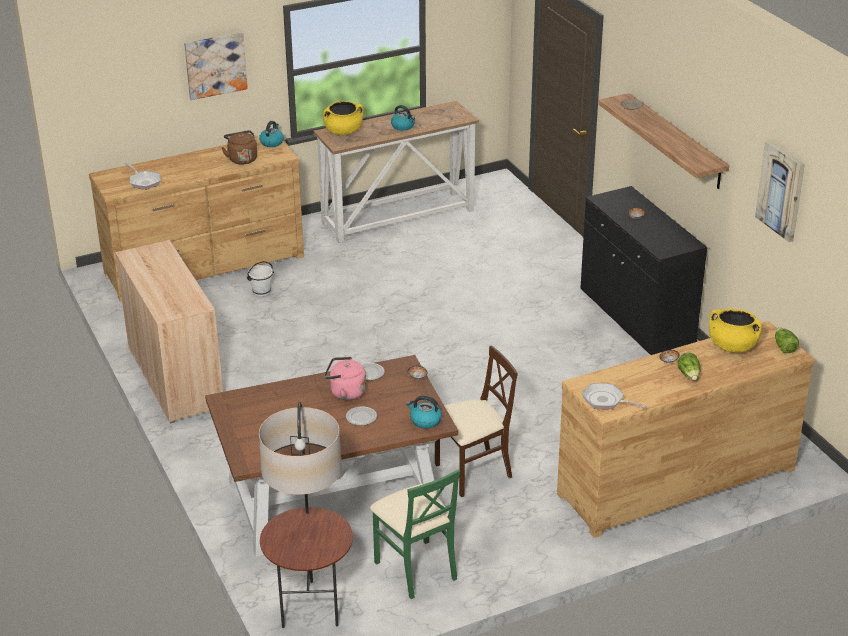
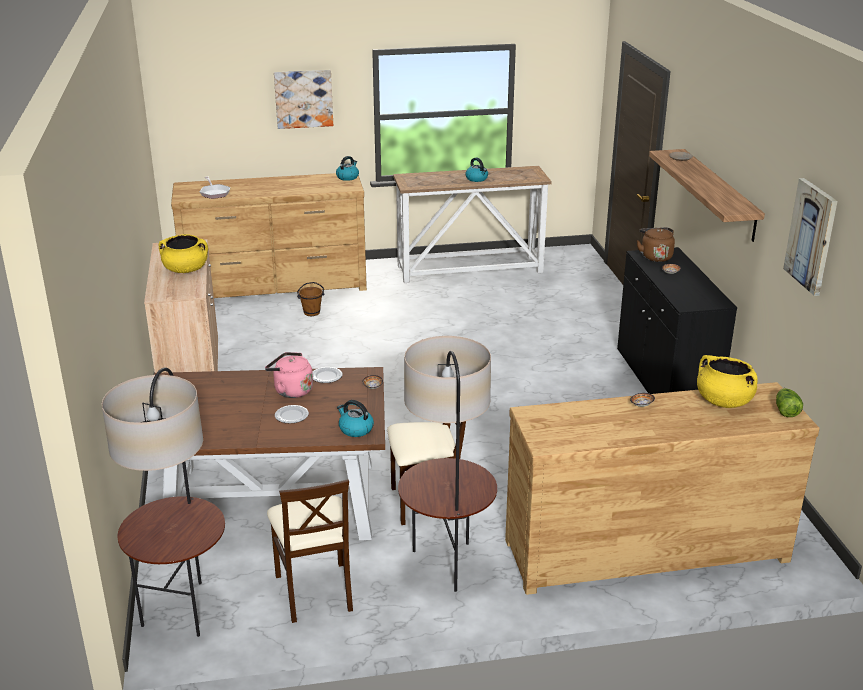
camera: 15 degrees right, 5 degrees down
(242, 159) = (312, 186): brown kettle -> brown kettle (655, 256)
(261, 292) = (311, 313): white bucket -> brown bucket
(343, 132) = (419, 177): yellow cooking pot -> yellow cooking pot (186, 270)
(416, 569) = (315, 591): green chair -> beige chair
(517, 526) = (446, 565): none -> floor lamp
(606, 401) = (549, 434): frying pan -> none
(689, 375) = (659, 422): lettuce -> none

